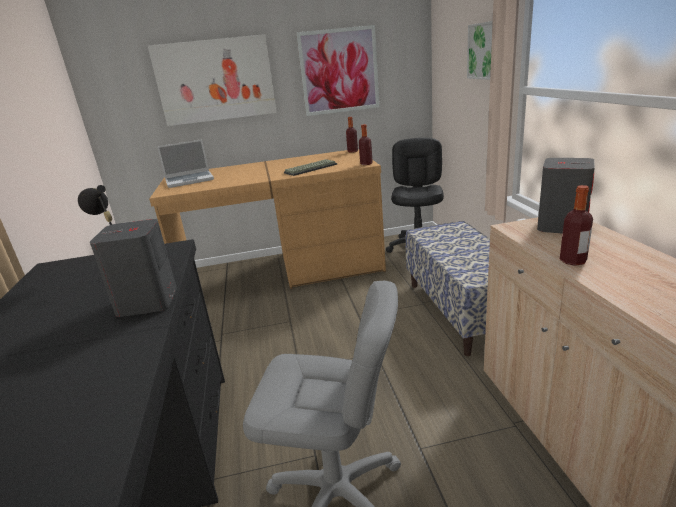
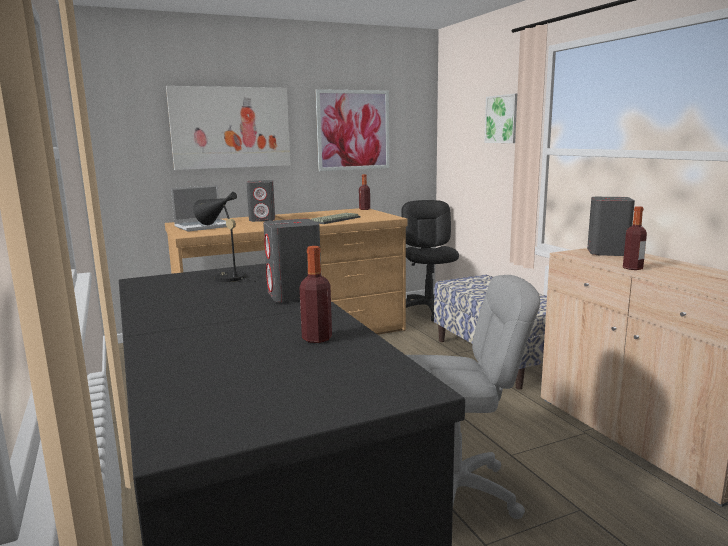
camera: 15 degrees left, 10 degrees down
(248, 169) = (262, 219): none -> grey speaker
(366, 164) = (391, 217): bottle -> bottle (317, 338)

